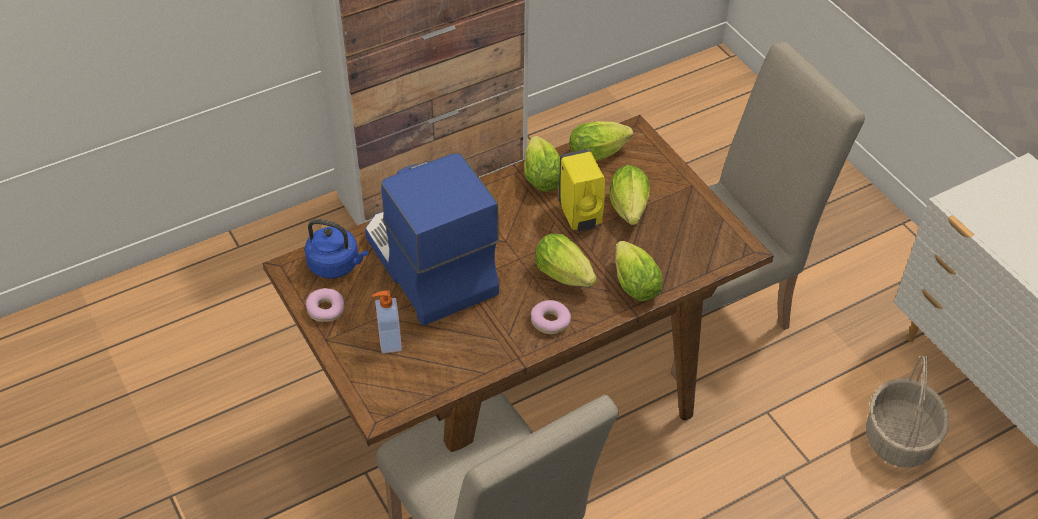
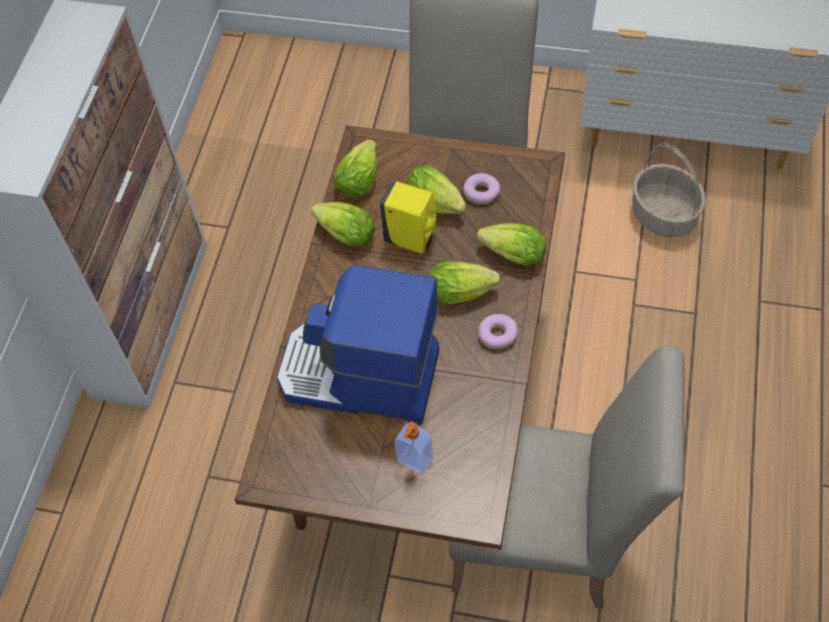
camera: 45 degrees left, 10 degrees up
(325, 310) = (336, 485): donut -> donut (481, 192)
(336, 265) = (294, 444): blue kettle -> none

